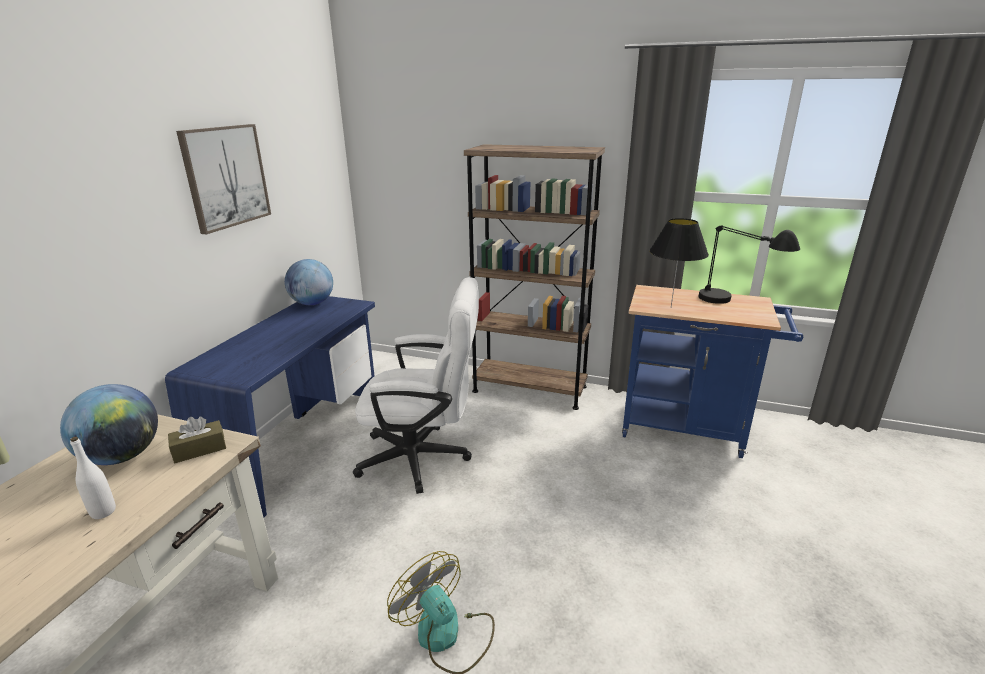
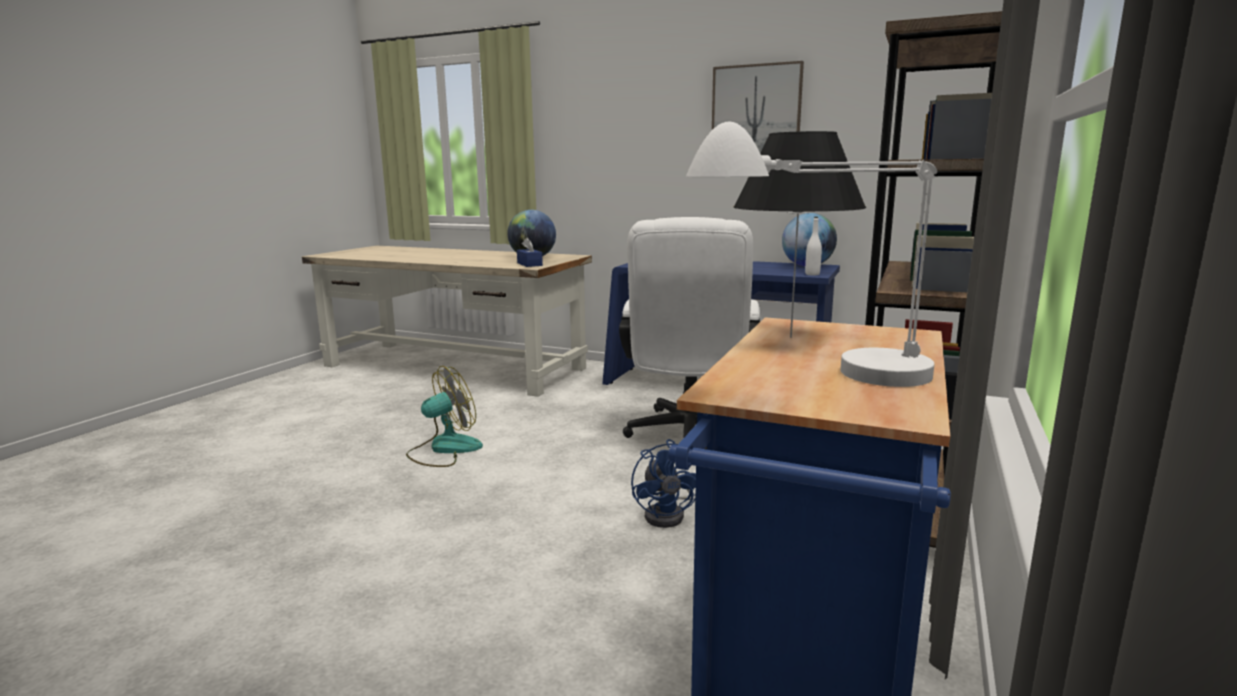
camera: 95 degrees right, 10 degrees down
(103, 512) = (480, 260): white bottle -> white bottle (812, 274)
(199, 449) = (529, 264): brown tissue box -> blue tissue box
(555, 466) = (669, 514): none -> blue fan
(735, 307) = (819, 381): black table lamp -> white table lamp

